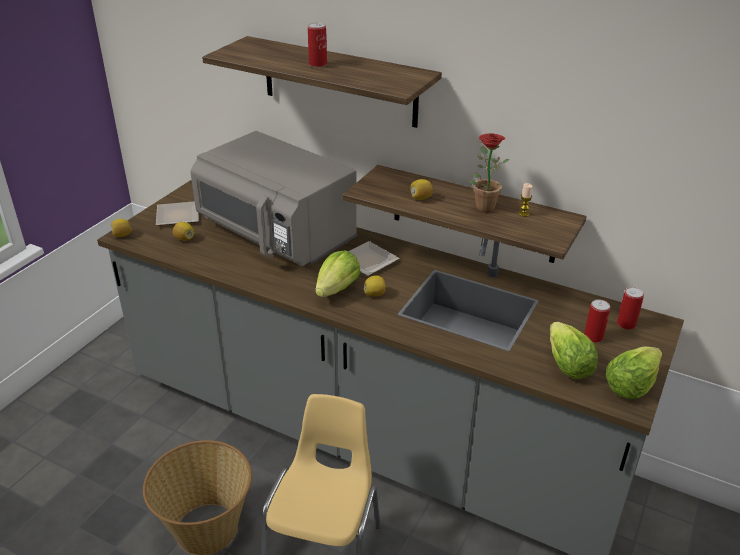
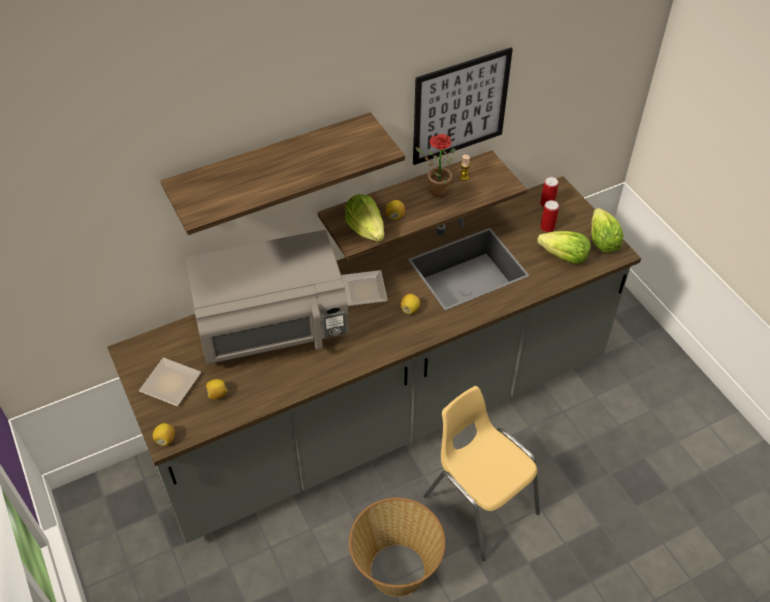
camera: 55 degrees left, 15 degrees up
(318, 64) = (285, 168): can -> none
(337, 289) = (385, 328): lettuce -> lettuce (366, 229)
(549, 127) = (460, 106): none -> picture

